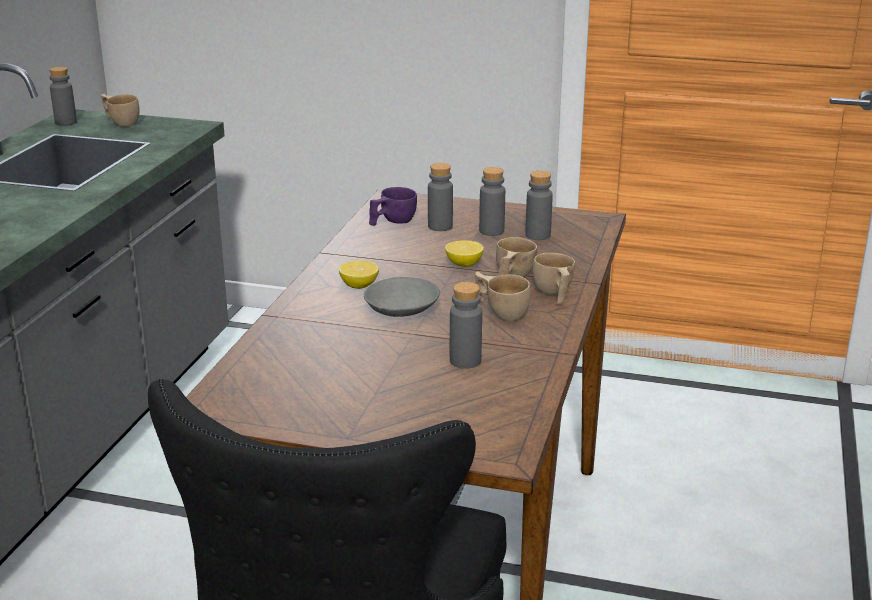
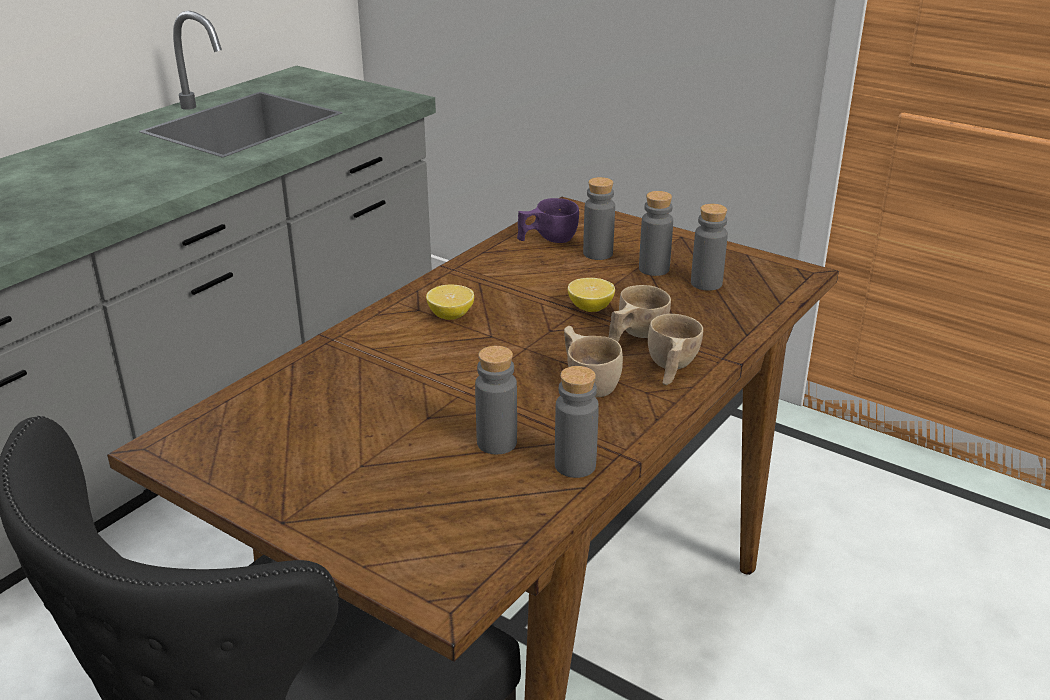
camera: 20 degrees right, 5 degrees up
(66, 122) = (282, 80): grey bottle -> grey bottle (575, 465)
(121, 122) = (334, 86): beige cup -> none
(400, 310) = (472, 356): grey bowl -> none

